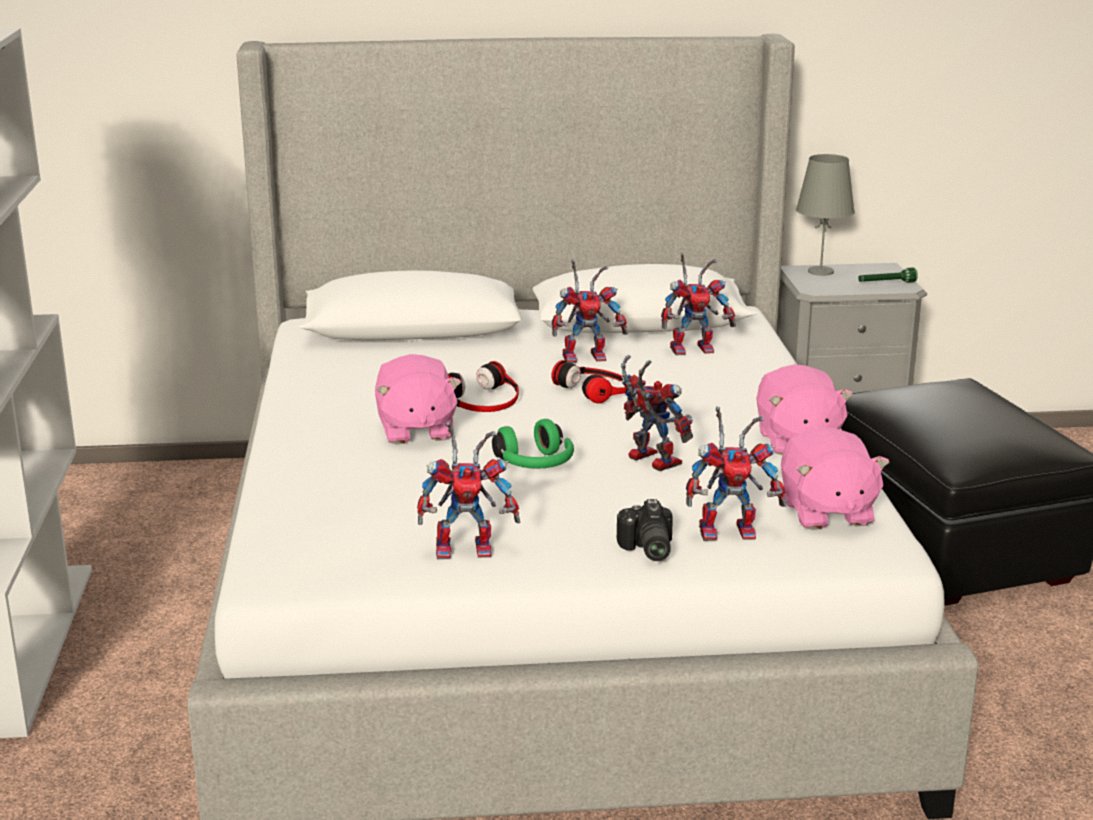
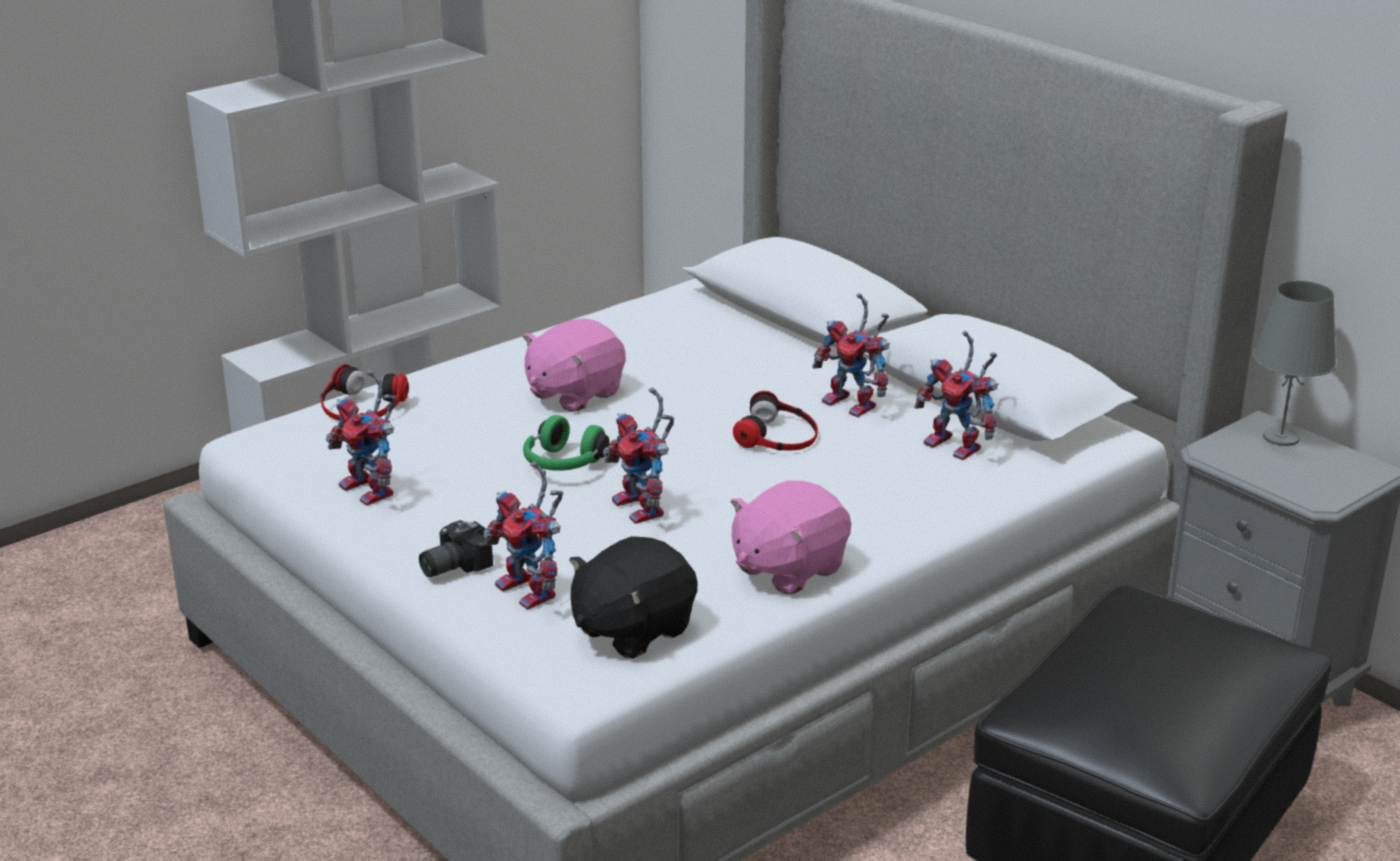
camera: 55 degrees right, 5 degrees up
(482, 399) = (677, 395): headphones -> headphones (361, 405)
(648, 460) = (644, 510): toy robot -> toy robot turned 135 degrees clockwise
(826, 512) = (631, 630): pink plush toy -> black plush toy
(886, 283) = (1311, 485): green flashlight -> none

